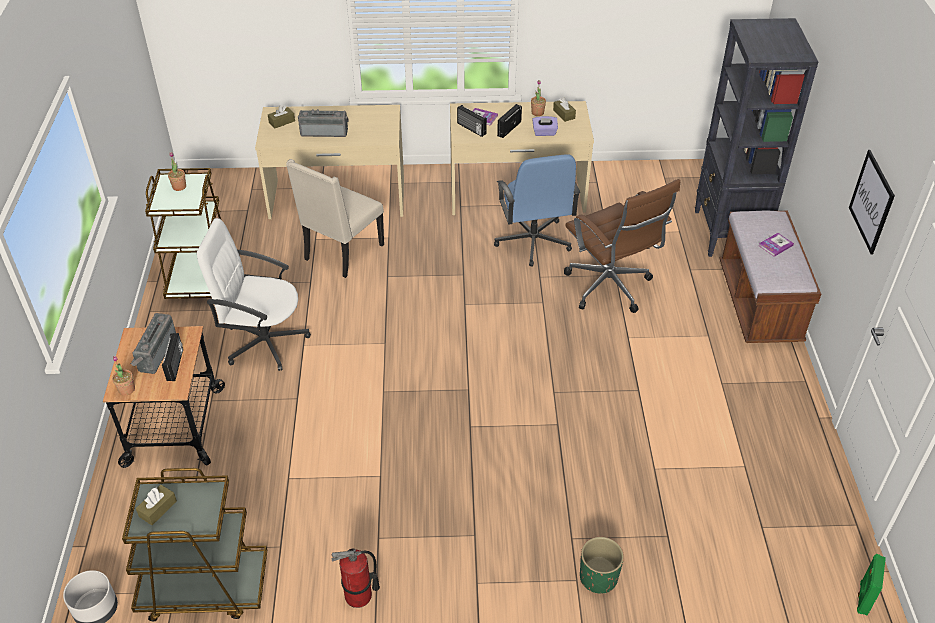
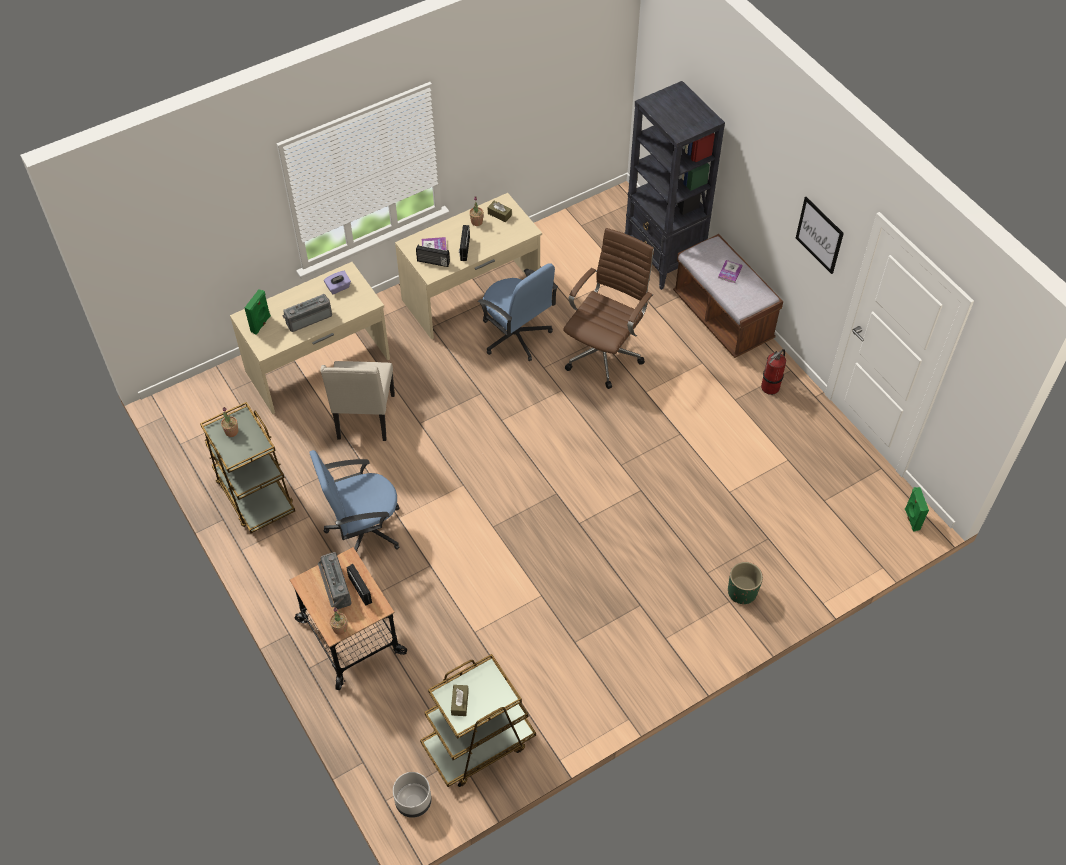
camera: 30 degrees left, 10 degrees up
(264, 341) = (363, 530): white office chair -> blue office chair
(282, 122) = (261, 324): brown tissue box -> green speaker
(359, 596) = (592, 690): fire extinguisher -> fire extinguisher (770, 387)
(544, 133) = (497, 241): purple tissue box -> purple tissue box (338, 287)
(610, 289) = (605, 353): brown office chair -> brown office chair turned 90 degrees counterclockwise

